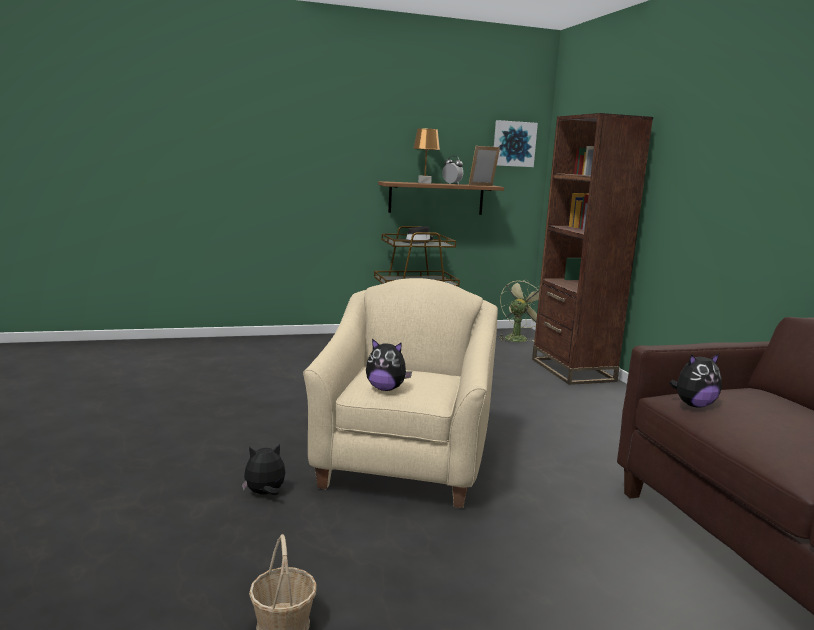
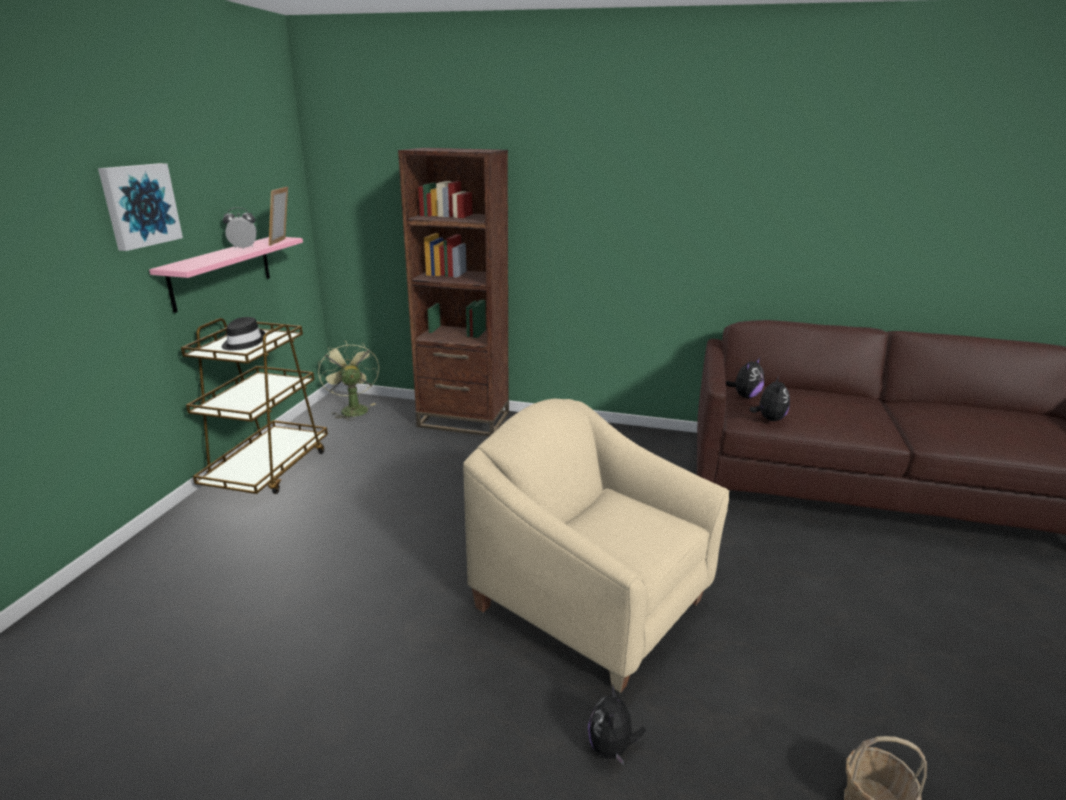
camera: 60 degrees left, 10 degrees up
(386, 389) = (649, 545): plush toy -> plush toy (745, 396)
(424, 183) = (216, 256): brown table lamp -> none
(436, 198) = (221, 272): brown shelf -> pink shelf
(513, 144) = (277, 176): picture -> picture (139, 205)

